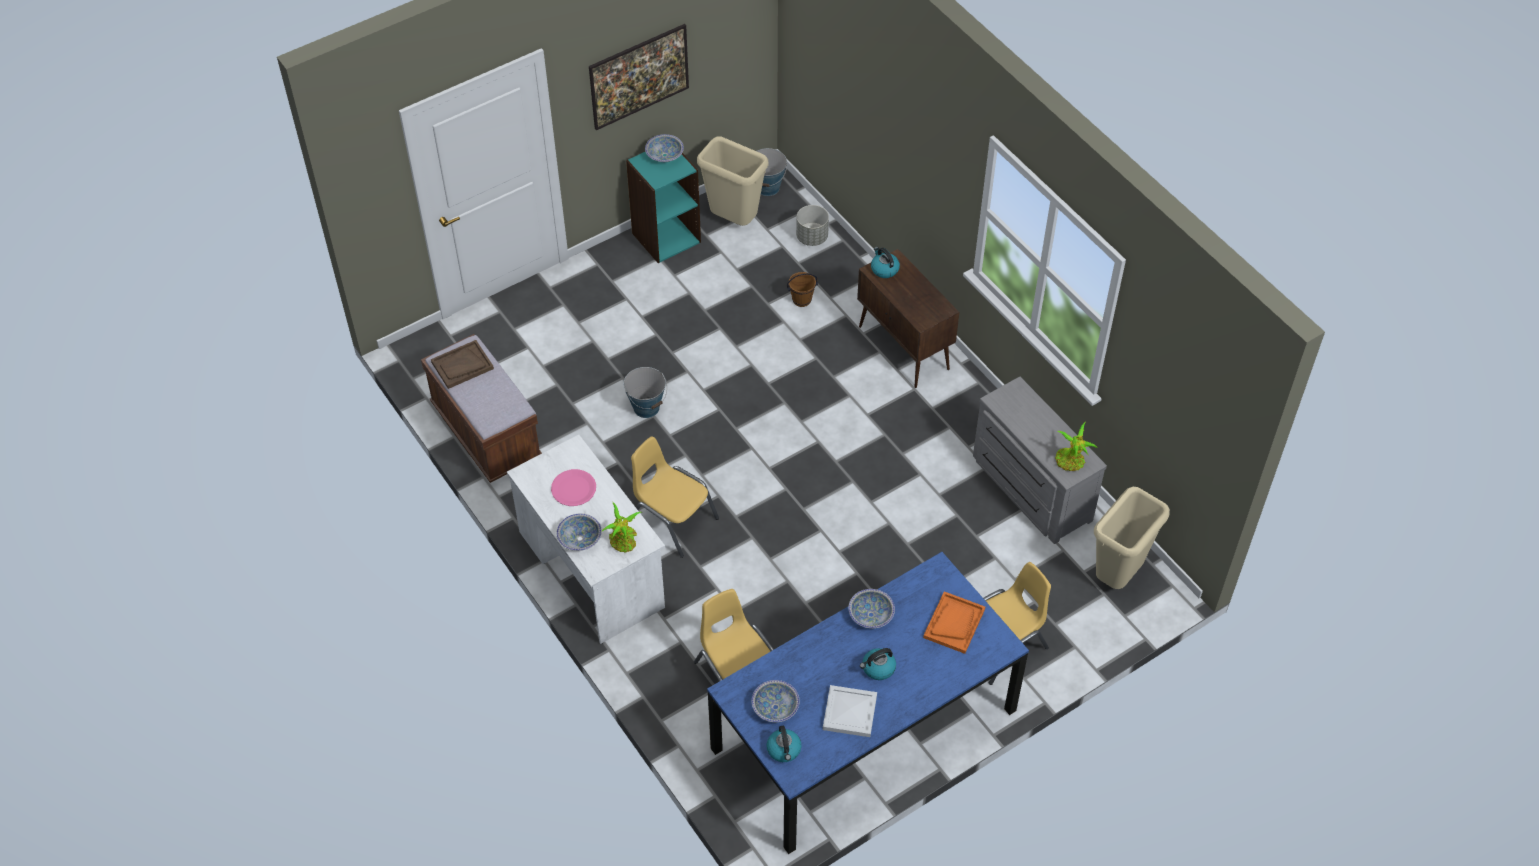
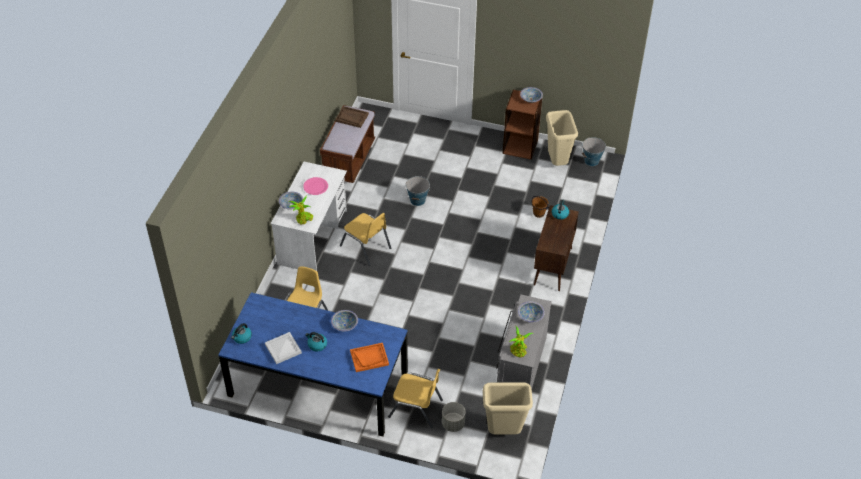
camera: 50 degrees right, 5 degrees down
(640, 92) = (531, 56): picture -> none
(666, 237) = (520, 146): turquoise bookcase -> brown bookcase
(672, 520) = (366, 247): yellow chair -> yellow chair turned 135 degrees clockwise
(775, 707) = (262, 321): bowl -> bowl (530, 316)
(811, 237) = (580, 194): grey planter -> grey planter (453, 424)

